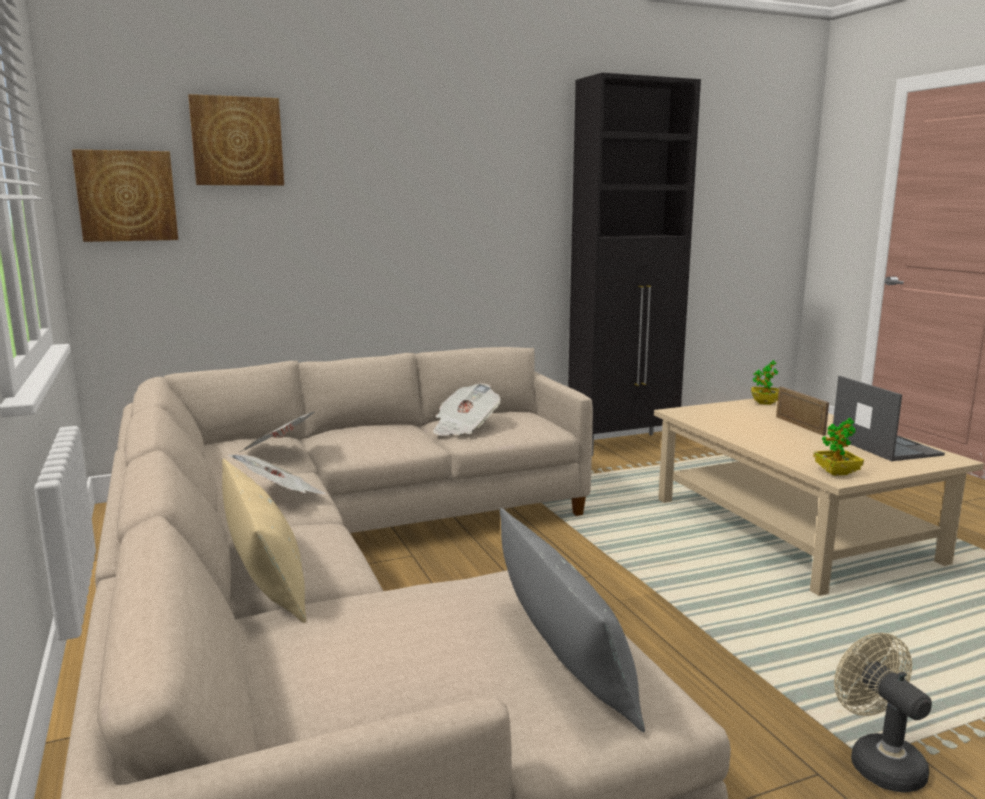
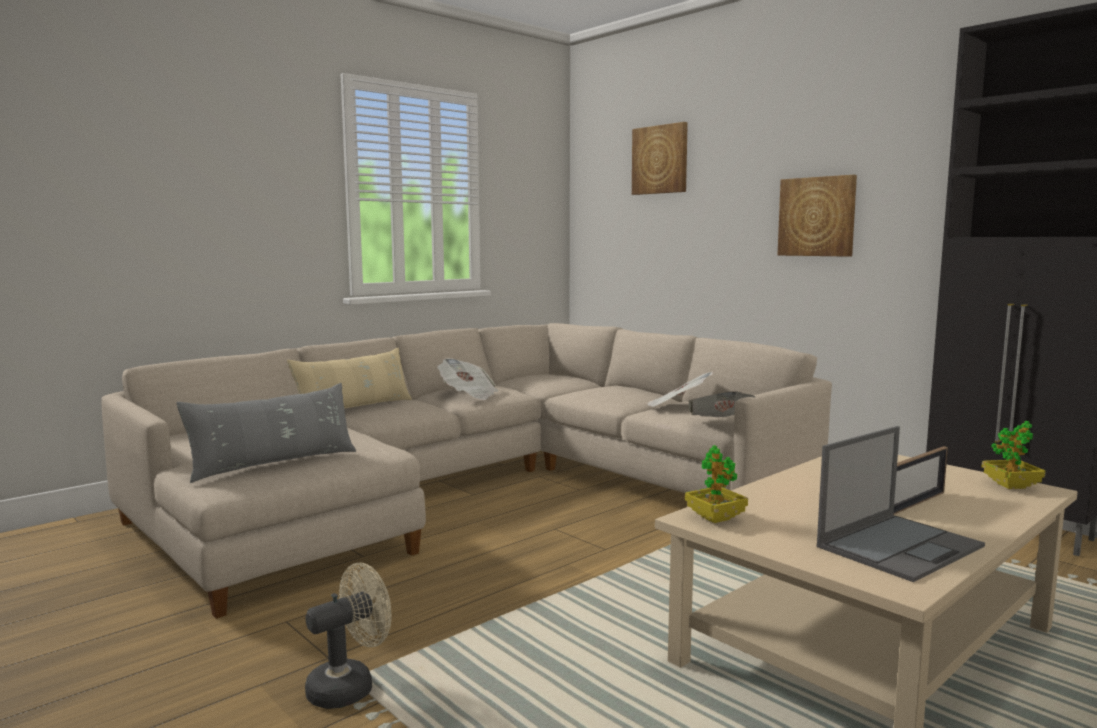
camera: 70 degrees right, 5 degrees down
(127, 196) = (600, 204): picture -> picture (817, 216)
(278, 451) = (550, 383): newspaper -> newspaper (721, 424)

